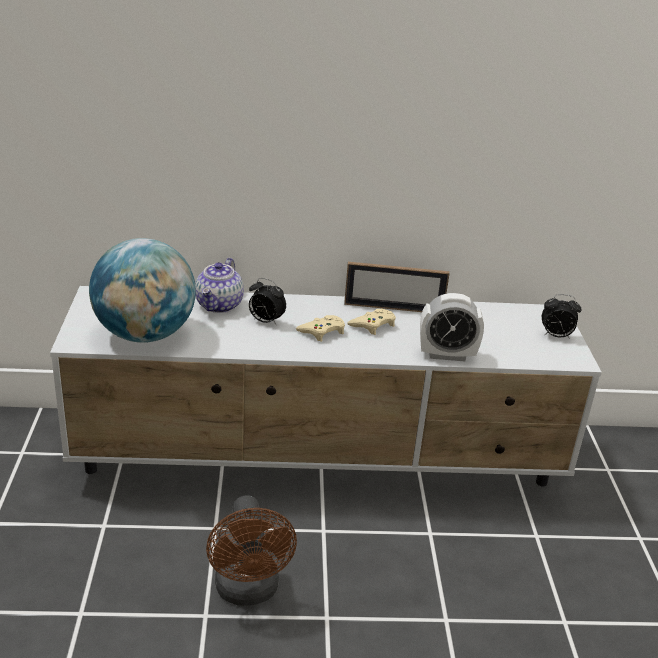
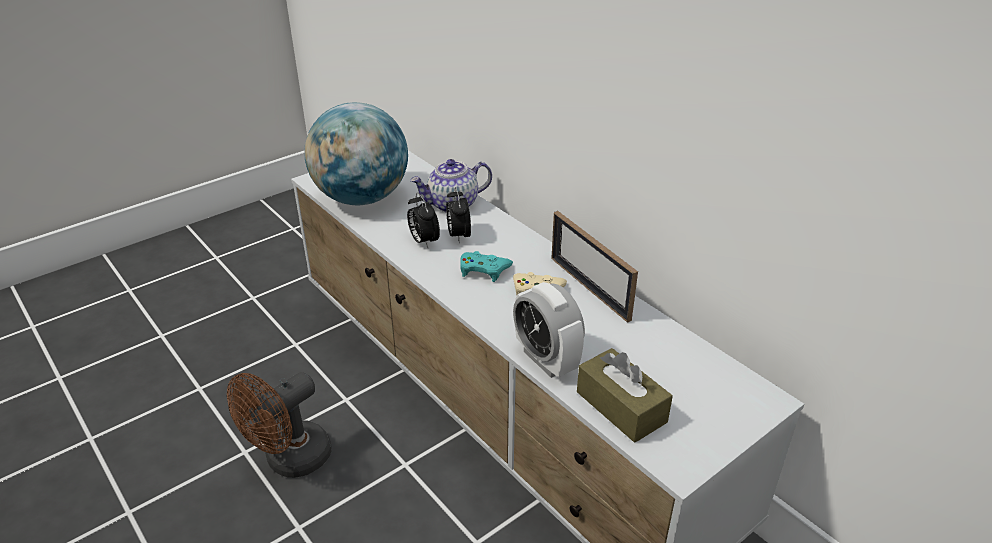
camera: 55 degrees right, 5 degrees up
(322, 331) = (483, 270): beige game controller -> turquoise game controller
(515, 353) = (621, 407): none -> brown tissue box
(555, 336) = (710, 424): alarm clock -> alarm clock (423, 241)

